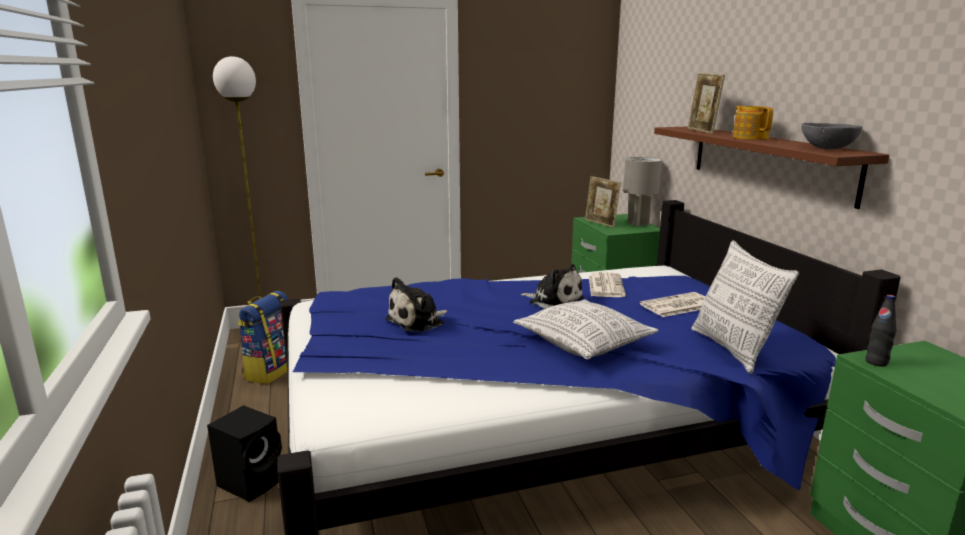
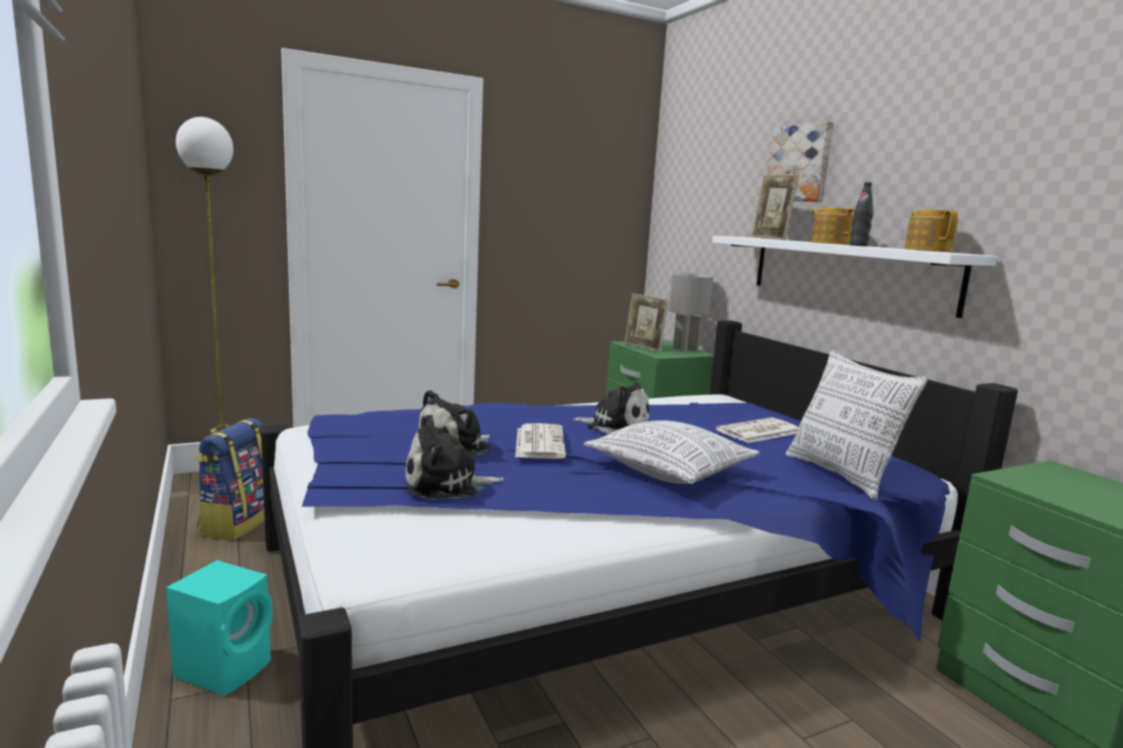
camera: 10 degrees left, 5 degrees down
(252, 481) = (226, 668): black speaker -> turquoise speaker
(401, 355) = (447, 485): none -> plush toy
(605, 285) = (667, 411): newspaper -> newspaper (539, 442)
(731, 61) = (800, 164): none -> picture
(768, 161) = (847, 272): brown shelf -> white shelf
(828, 148) = (928, 250): grey bowl -> teapot
(876, 362) = (1017, 481): black bottle -> black bottle (858, 245)

